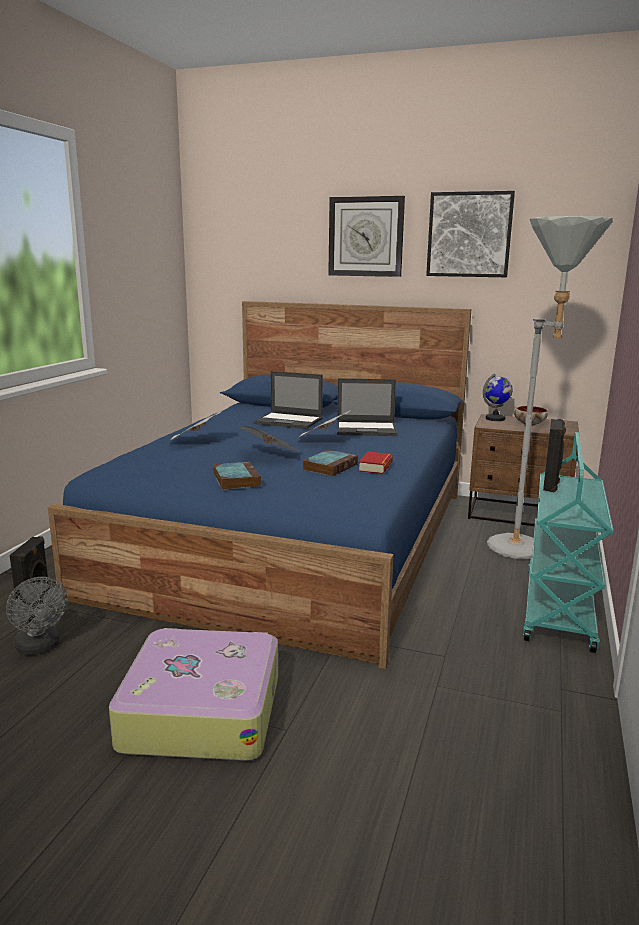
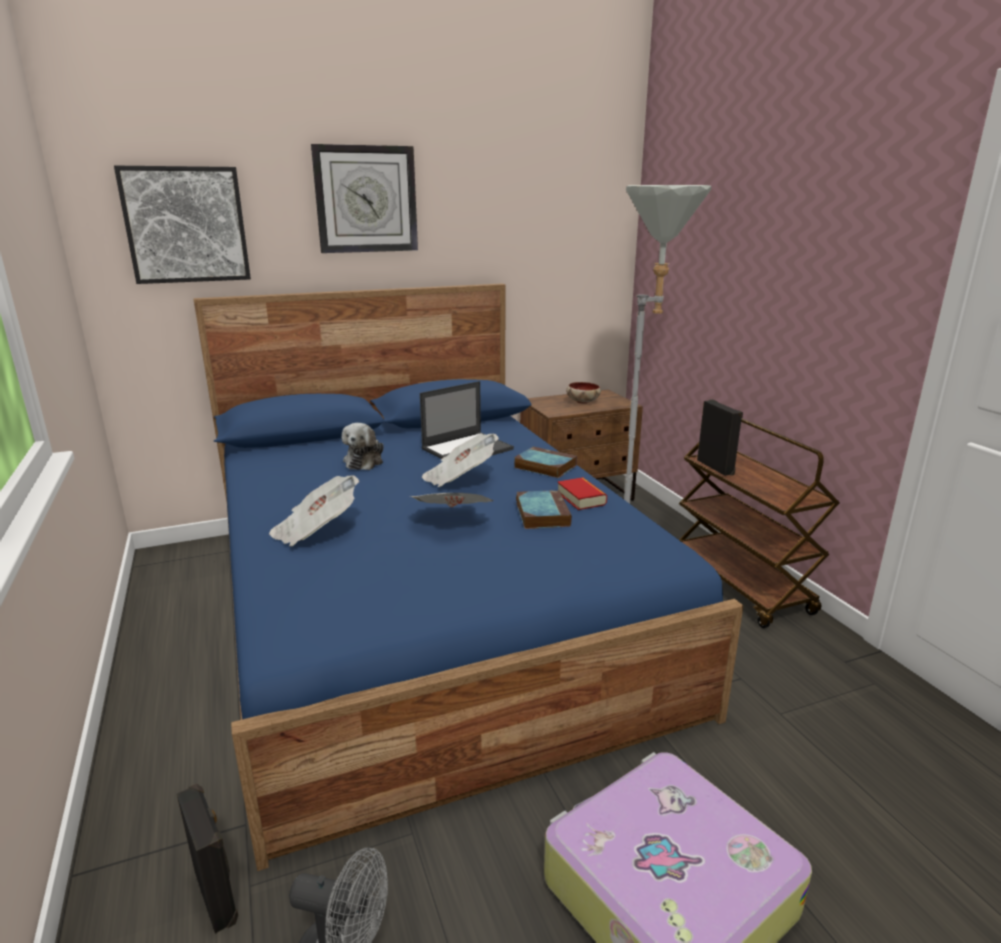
camera: 40 degrees left, 5 degrees up
(236, 480) = (492, 573): book -> book (543, 466)
(289, 421) = (364, 461): laptop -> plush toy
(469, 235) = (491, 196): picture -> picture (186, 225)
(495, 419) = (545, 402): globe -> none
(559, 611) = (740, 585): turquoise cart -> brown cart

